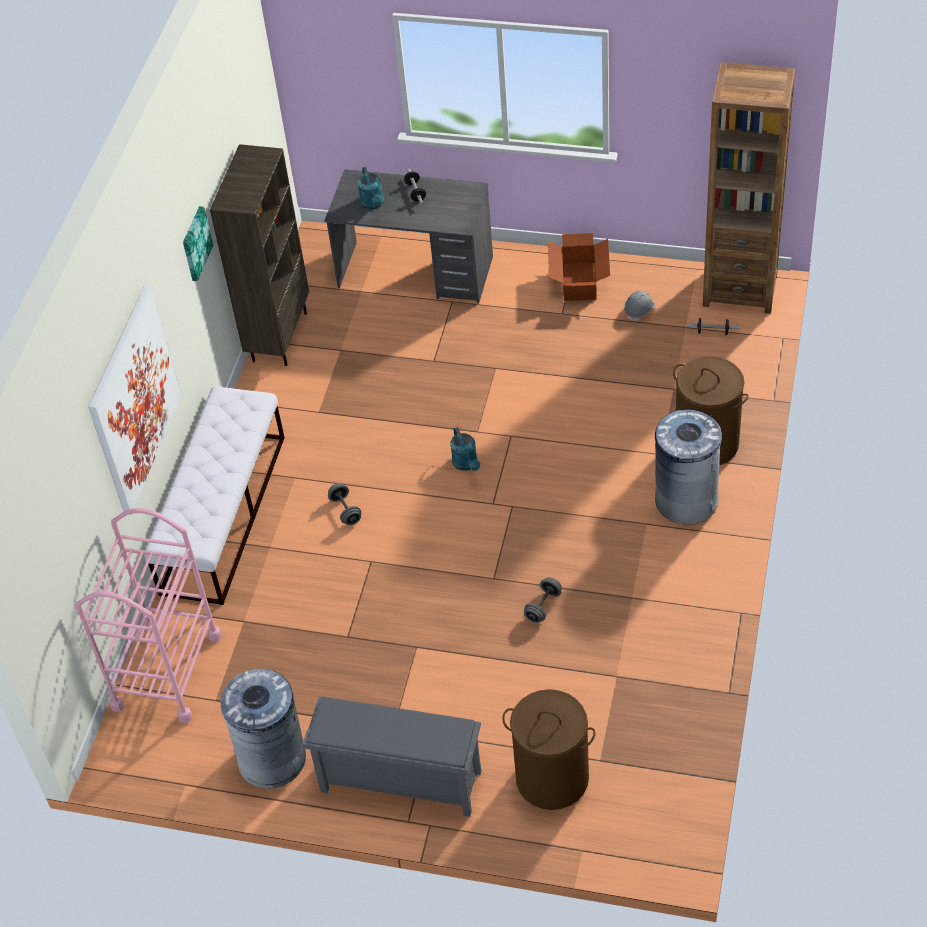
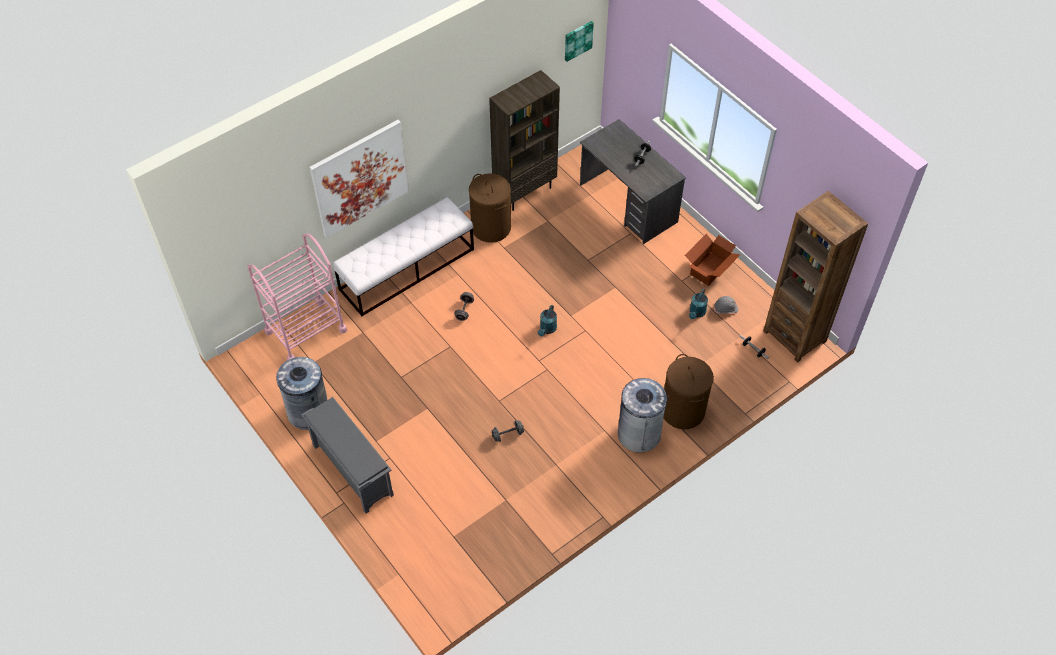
camera: 35 degrees right, 5 degrees up
(195, 243) = (466, 112): picture -> picture (577, 40)
(373, 204) = (613, 149): turquoise watering can -> turquoise watering can (696, 313)
(552, 778) = (421, 526): brown laundry basket -> brown laundry basket (490, 227)

